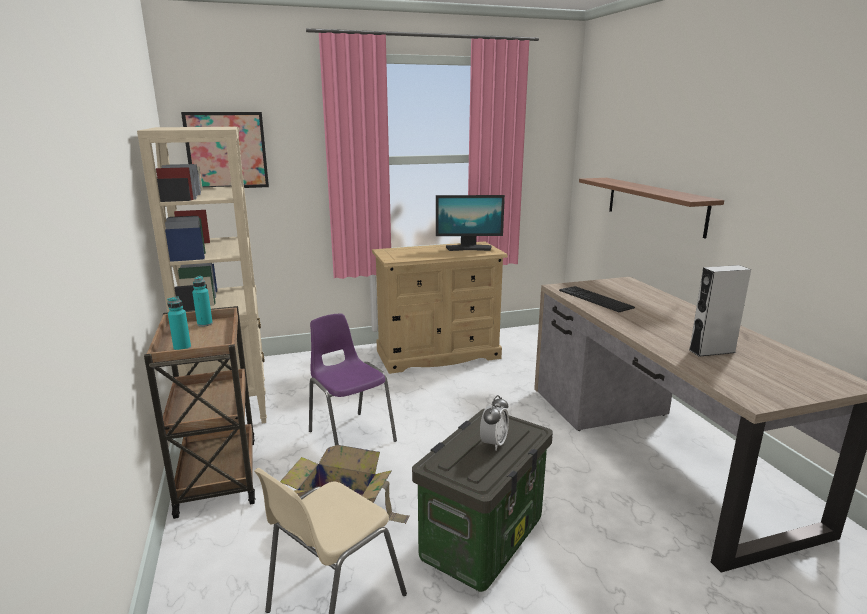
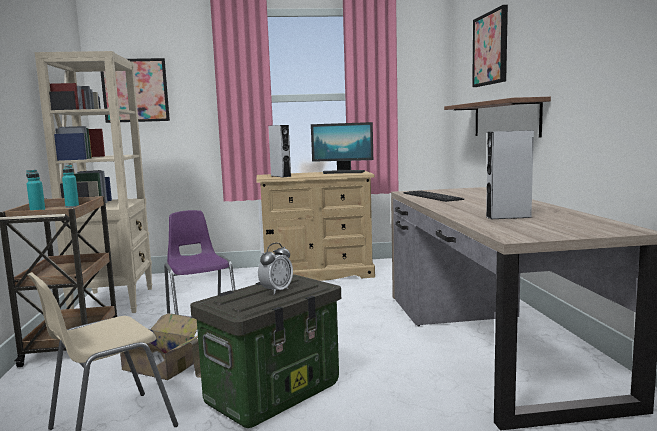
camera: 10 degrees right, 10 degrees down
(405, 255) = (280, 176): none -> grey speaker
(640, 124) = (491, 49): none -> picture

